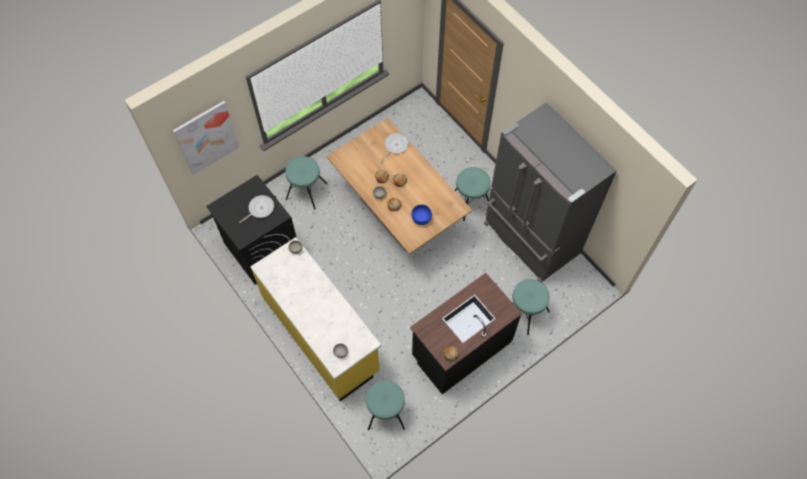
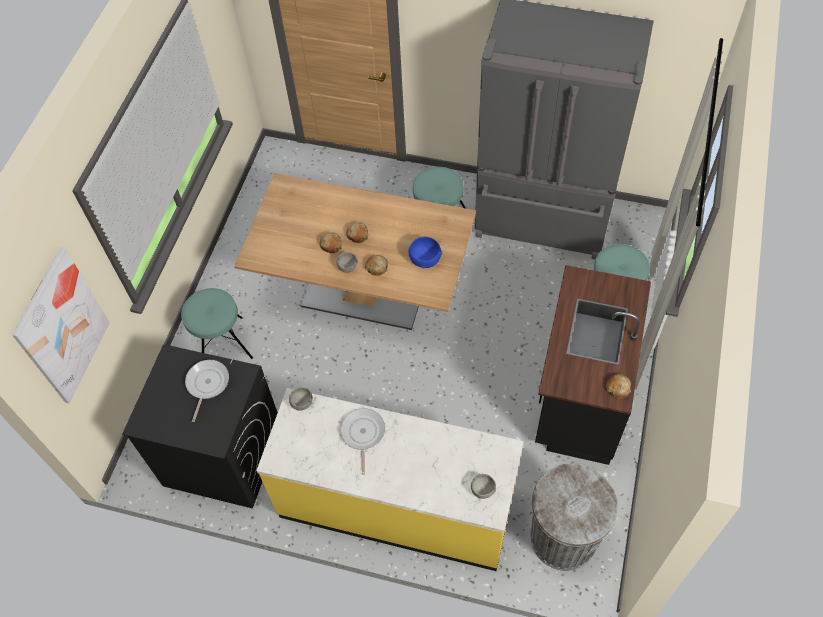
camera: 35 degrees left, 5 degrees down
(386, 411) = (563, 538): turquoise stool -> grey trash can
(395, 146) = (314, 198): frying pan -> frying pan (362, 434)

